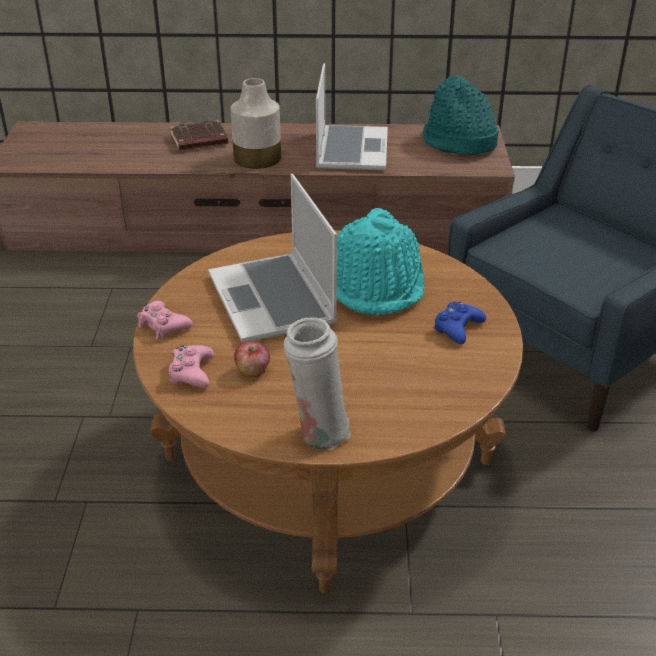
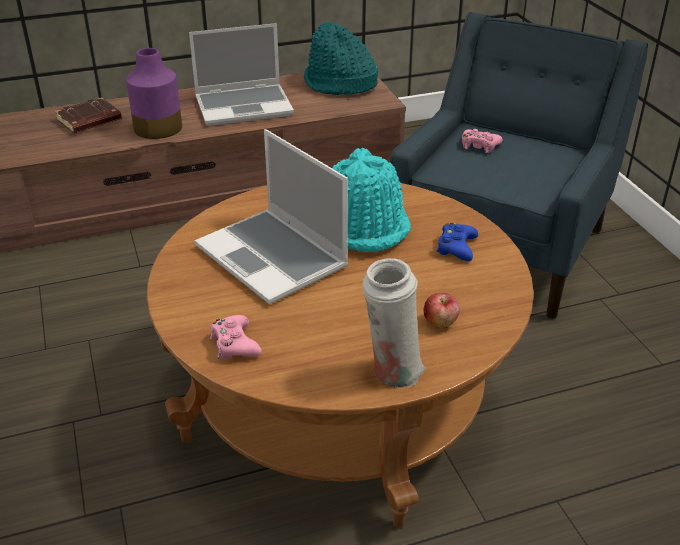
camera: 20 degrees left, 0 degrees up
(163, 326) = (177, 305): pink game controller -> pink game controller (479, 146)
(253, 371) = (294, 328): apple -> apple (440, 322)
(257, 157) = (158, 127): beige vase -> purple vase
(350, 150) = (245, 106): laptop -> laptop turned 90 degrees clockwise

